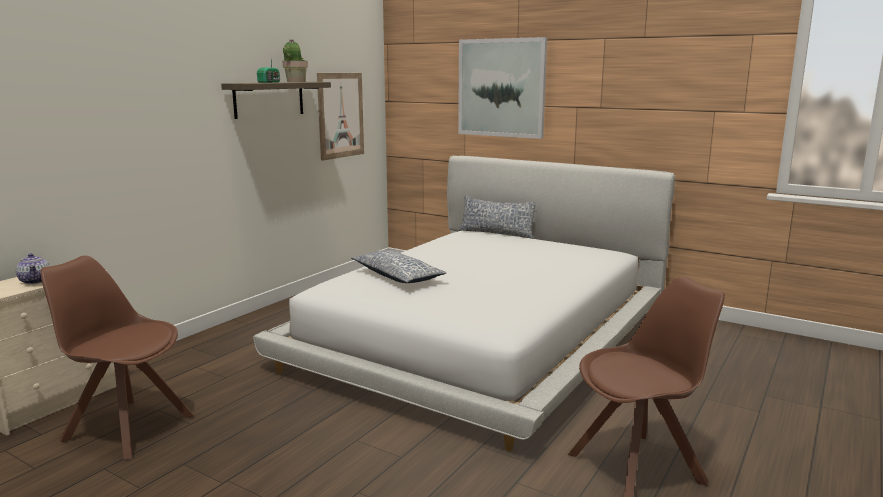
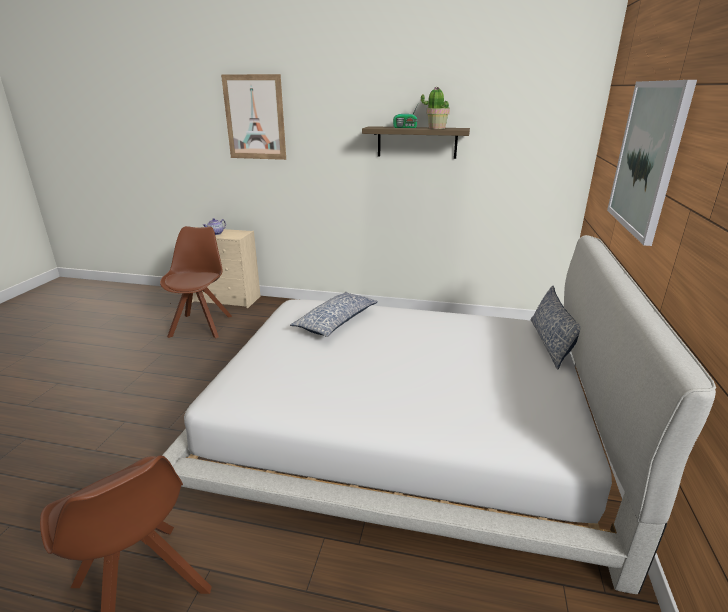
camera: 70 degrees right, 10 degrees up
(340, 115) = (511, 165): picture -> picture (255, 117)

